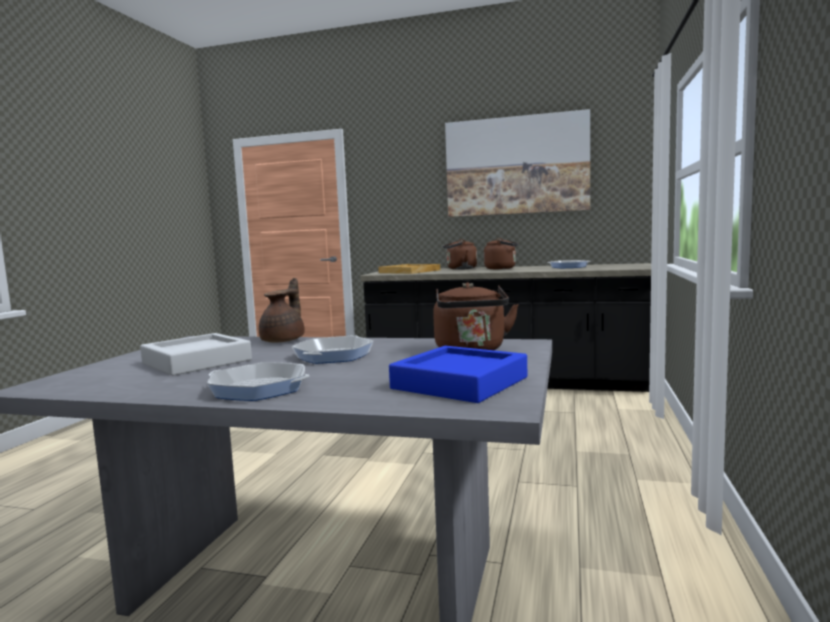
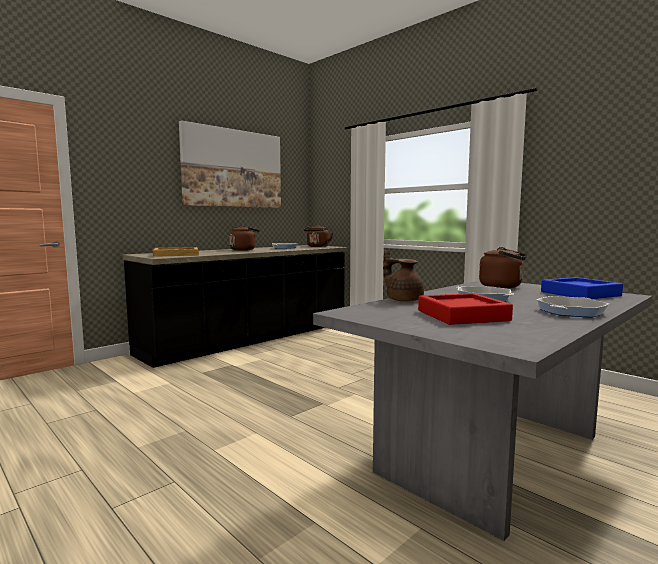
camera: 60 degrees left, 0 degrees up
(197, 362) = (462, 315): grey tray -> red tray
(460, 269) = (208, 251): brown kettle -> brown kettle (317, 246)

